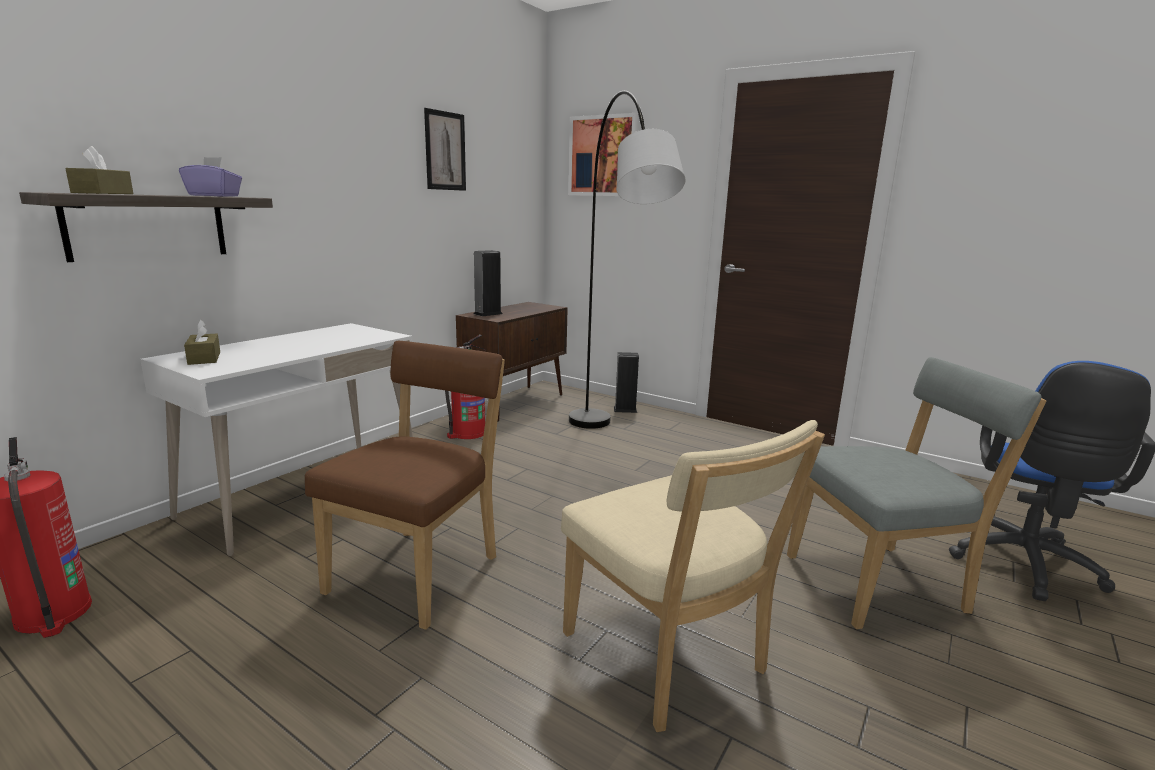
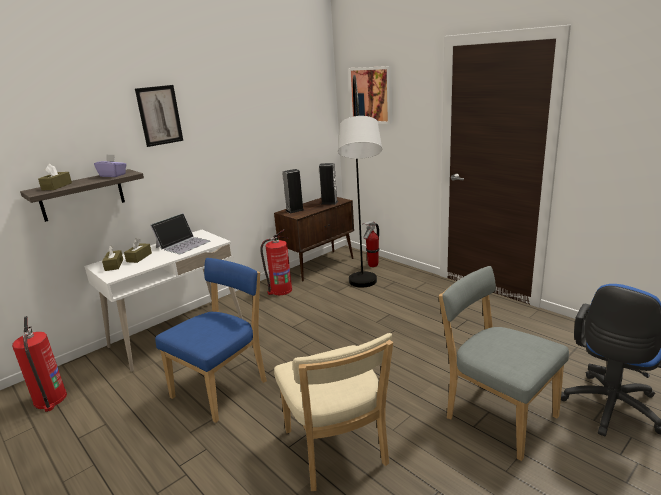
camera: 15 degrees right, 5 degrees up
(251, 350) = (139, 257): none -> brown tissue box
(328, 337) = (183, 244): none -> laptop
(420, 571) = (223, 387): brown chair -> blue chair
(445, 151) = (258, 110): picture -> picture (159, 115)
(594, 403) = (372, 265): none -> fire extinguisher
(625, 409) = (391, 271): speaker -> speaker (329, 203)
(882, 584) = (496, 415): grey chair -> grey chair turned 135 degrees counterclockwise

